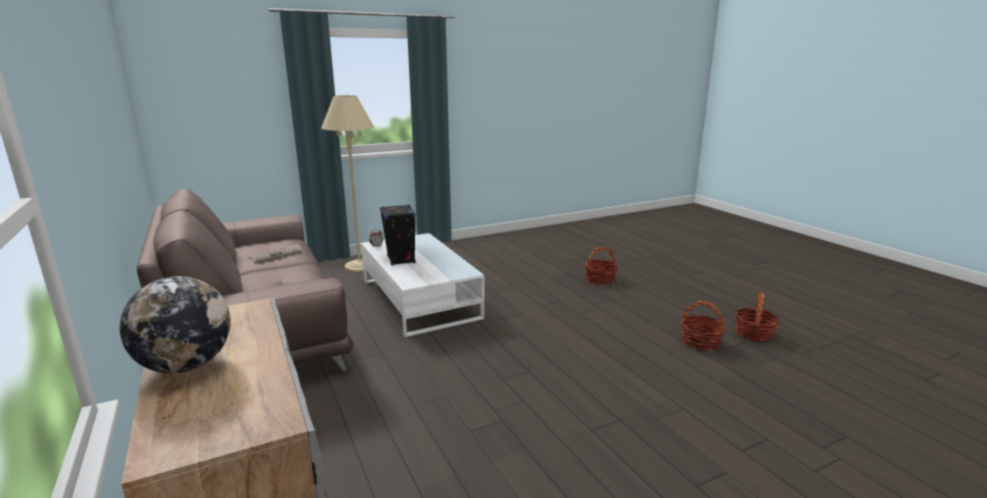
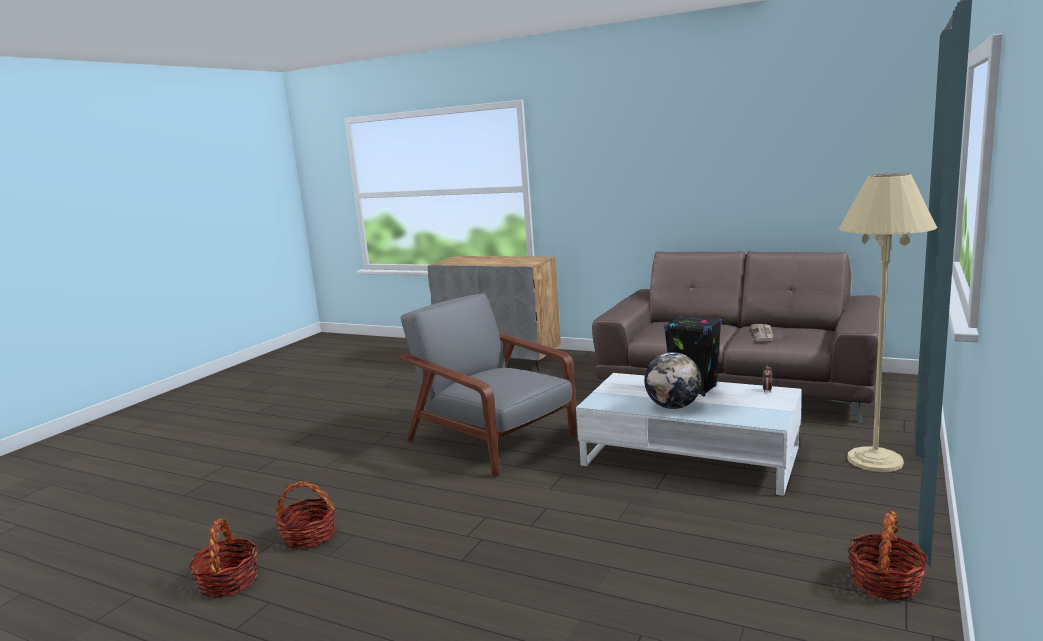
camera: 145 degrees right, 5 degrees down
(186, 366) = (500, 258): globe -> globe (673, 407)
(507, 367) = (493, 439): none -> grey armchair
(600, 279) = (516, 600): basket -> basket (885, 582)

